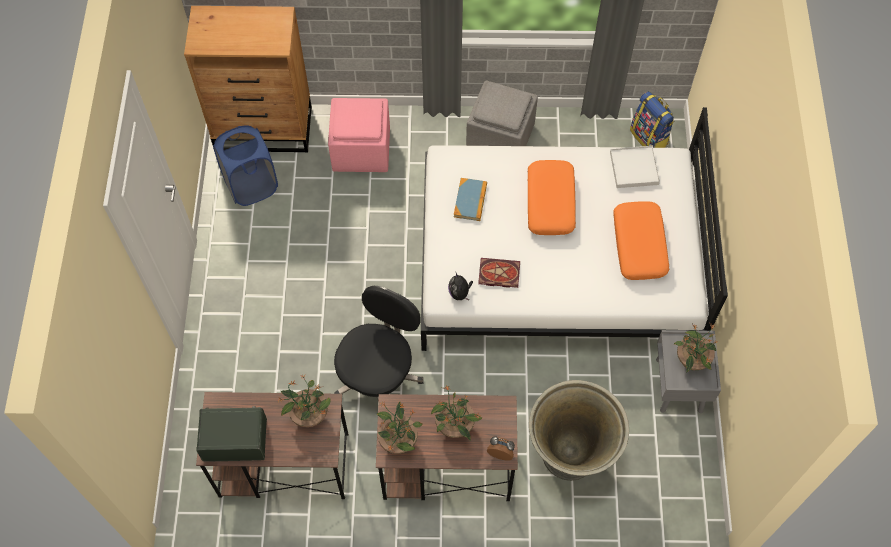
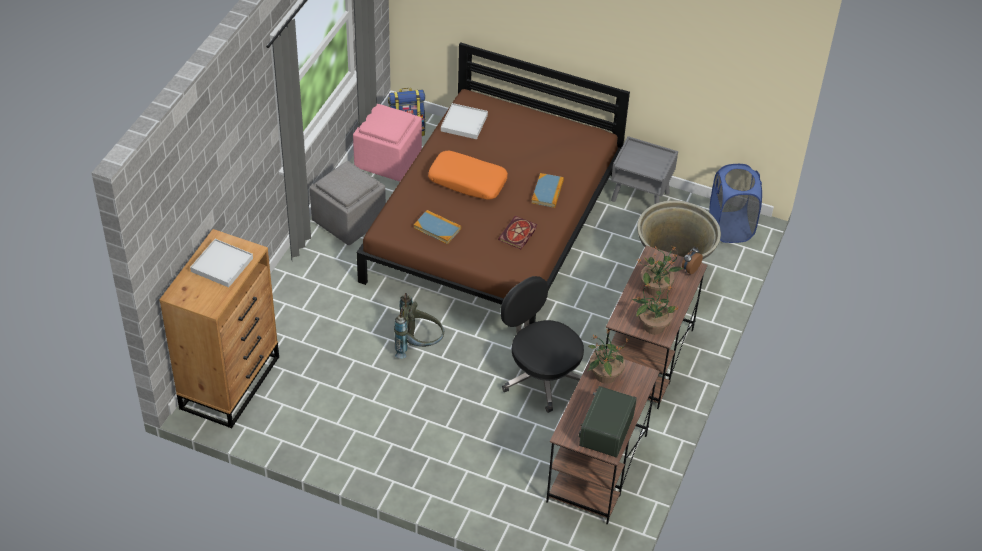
camera: 70 degrees left, 15 degrees down
(251, 31) = (222, 265): none -> white tray
(251, 185) = (290, 410): blue laundry basket -> blue laundry basket (730, 227)
(362, 149) = (301, 317): pink ottoman -> pink ottoman (387, 159)
(369, 255) = (418, 346): none -> grey backpack
(460, 293) = (523, 263): plush toy -> none
(558, 262) = (494, 227): white bed -> brown bed
(574, 279) = (547, 192): none -> book
(639, 245) = (536, 145): orange pillow -> none
(691, 361) = (645, 158): potted plant -> none

